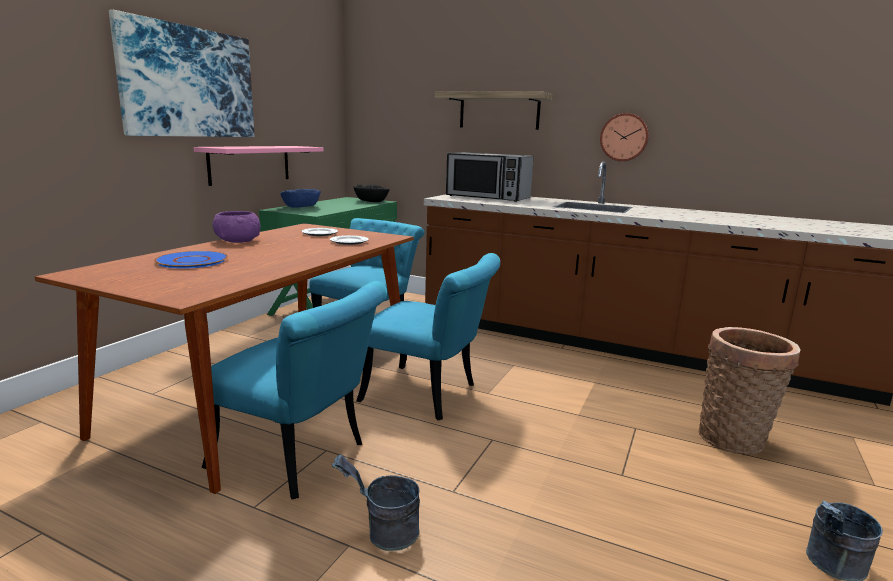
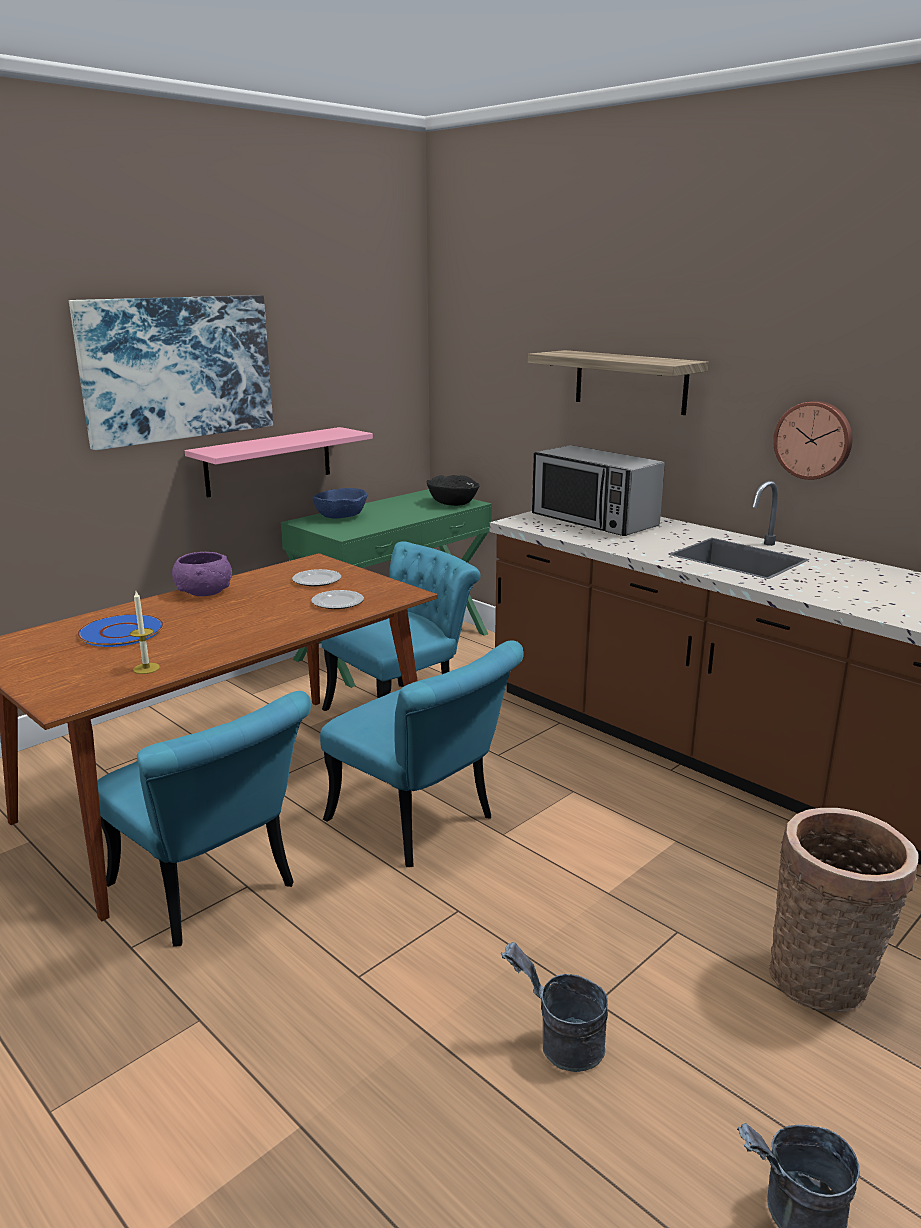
camera: 20 degrees right, 5 degrees up
(238, 276) = (146, 668): none -> candle
(383, 534) = (244, 1015): grey bucket -> grey bucket (560, 1045)

